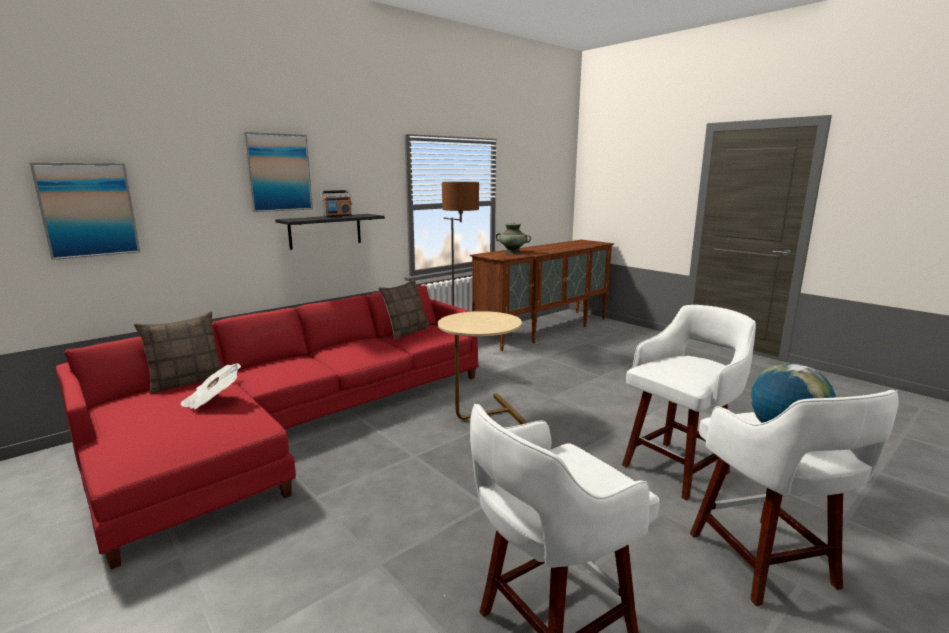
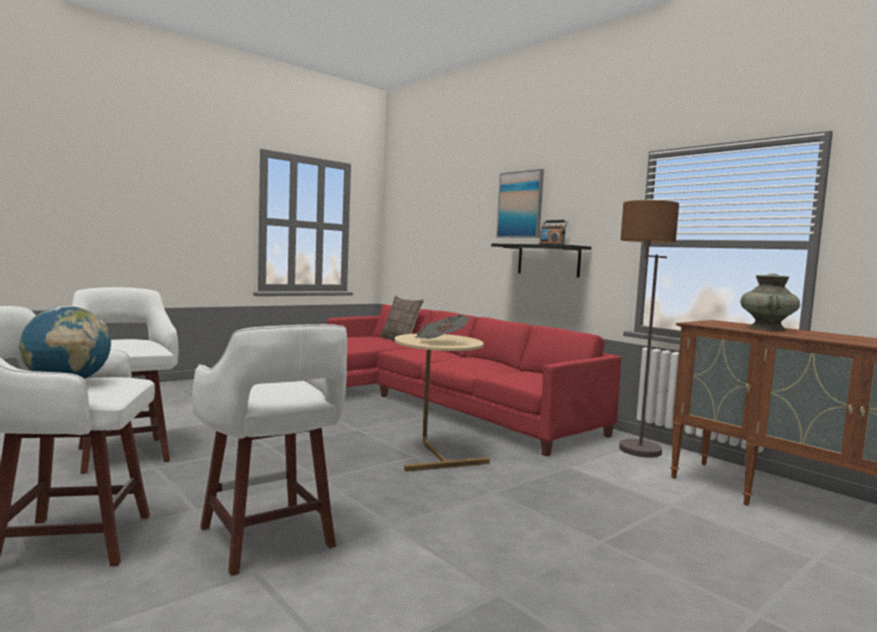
camera: 90 degrees right, 10 degrees down
(88, 210) = (428, 231): picture -> none
(212, 400) = (362, 342): newspaper -> newspaper (441, 342)
(406, 331) = (535, 373): pillow -> none

